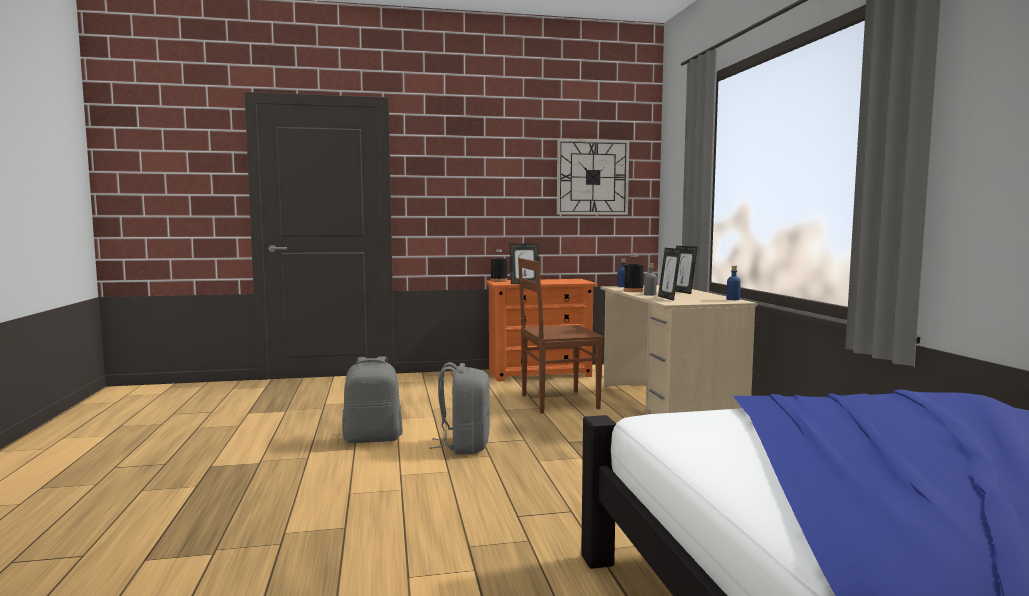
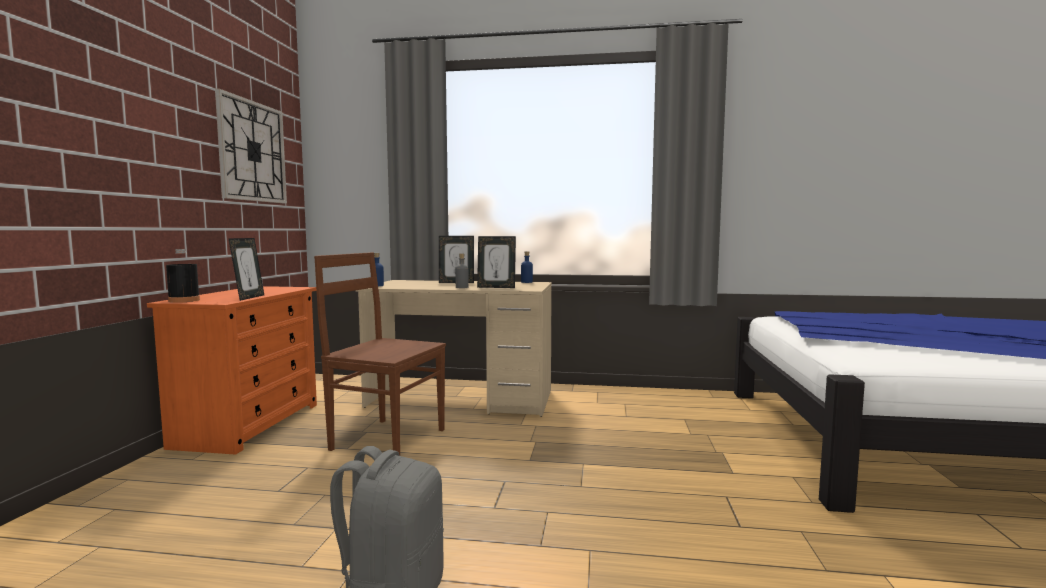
camera: 70 degrees left, 0 degrees up
(464, 446) = (498, 523): grey backpack -> none
(557, 402) = (386, 439): brown chair -> brown chair turned 105 degrees clockwise
(633, 291) = (423, 287): black bottle -> none

